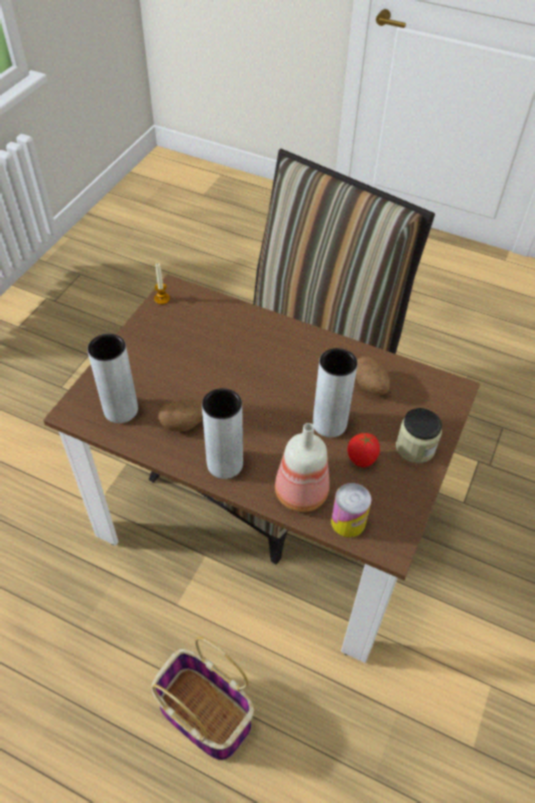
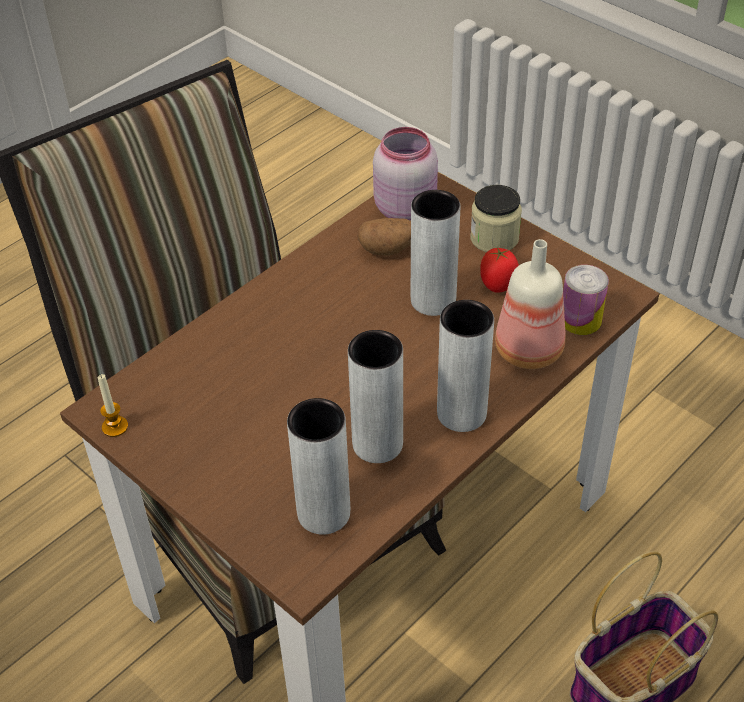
camera: 70 degrees left, 5 degrees down
(184, 423) = (377, 444): potato -> grey vase
(421, 385) = (405, 208): none -> pink jar

